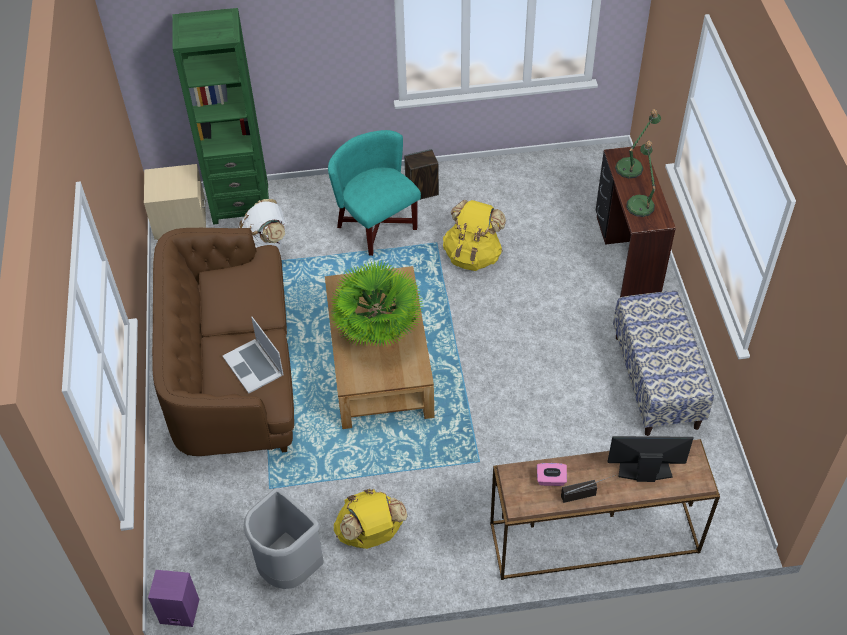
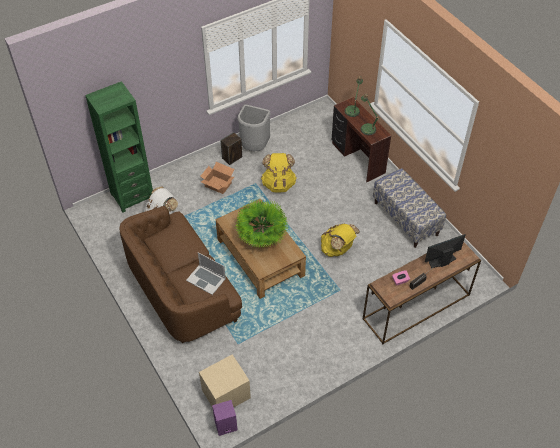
camera: 25 degrees left, 0 degrees up
(180, 220) = (101, 216): beige nightstand -> beige nightstand (226, 394)
(289, 569) = (272, 381): grey trash can -> grey trash can (254, 147)
(371, 534) = (305, 346): yellow backpack -> yellow backpack (337, 249)
(377, 226) = (218, 184): turquoise armchair -> cardboard box

